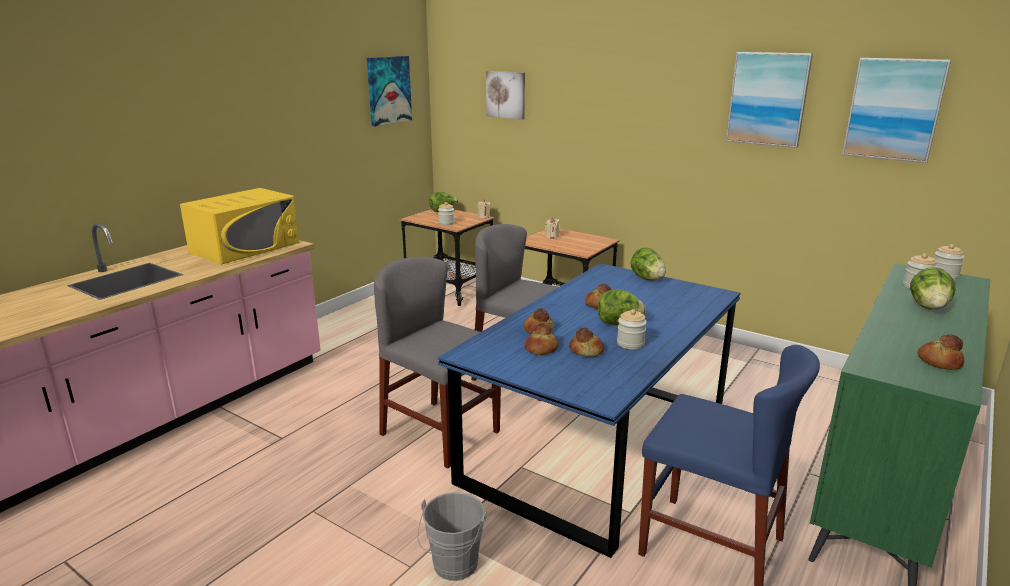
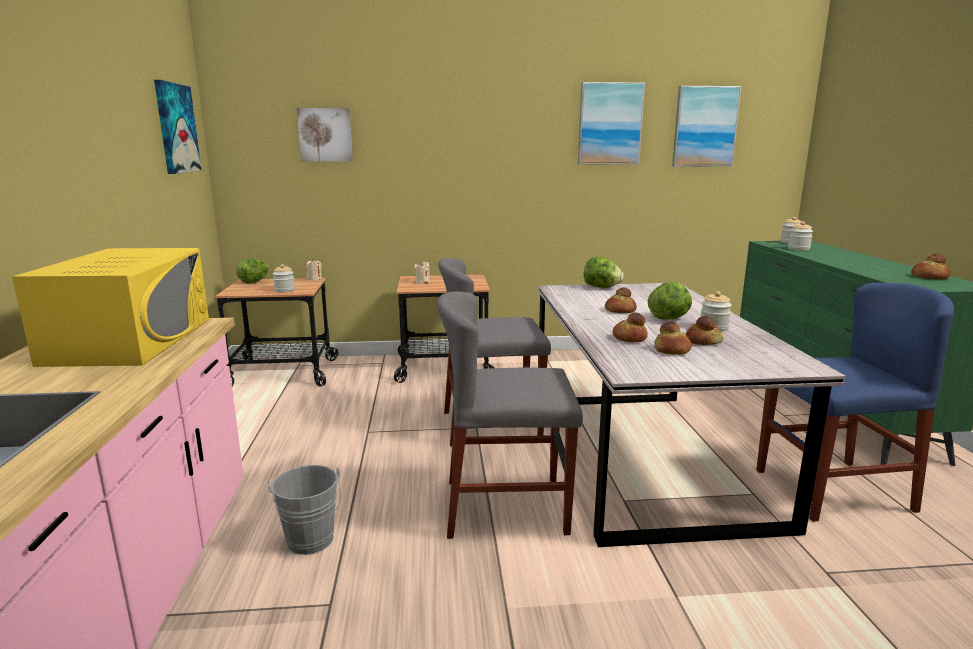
camera: 40 degrees left, 5 degrees down
(453, 568) = (736, 622): grey bucket -> grey bucket (311, 543)
(596, 443) = (641, 454): blue dining table -> grey dining table
(928, 307) = (836, 256): lettuce -> none

